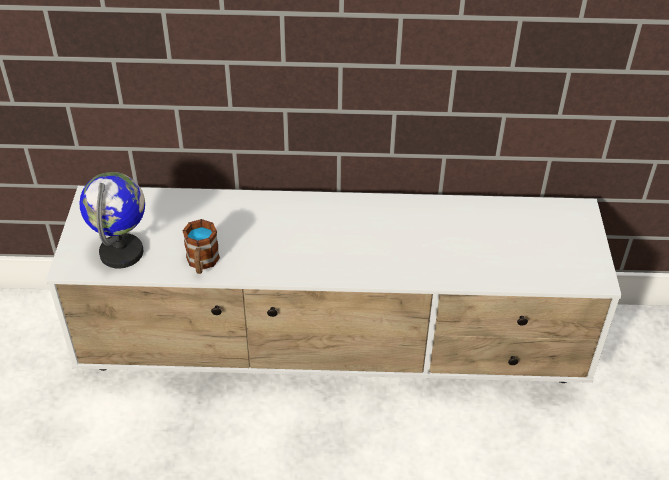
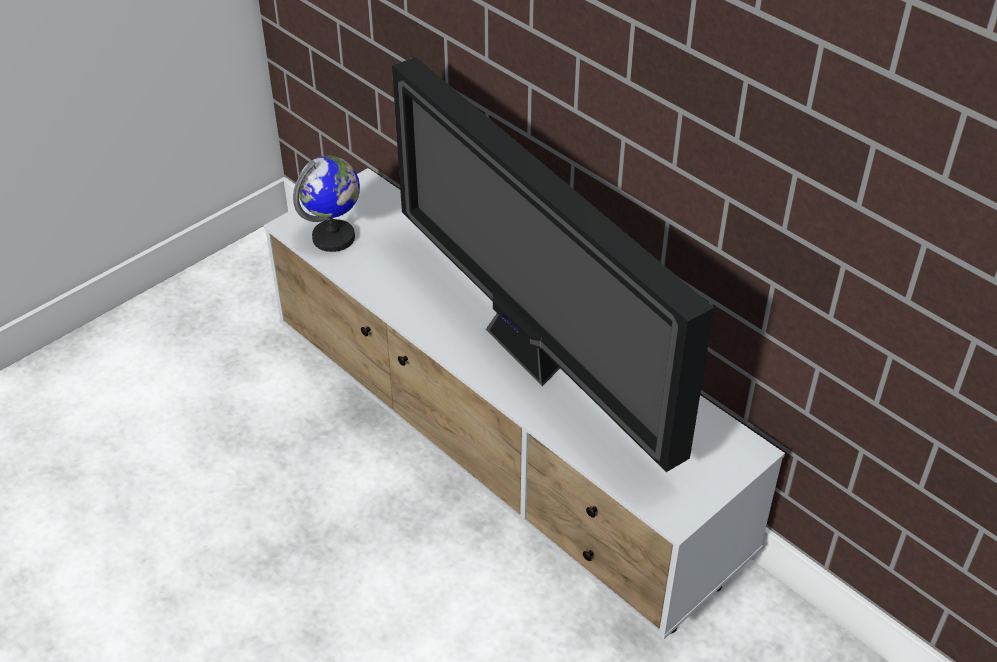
camera: 45 degrees right, 0 degrees up
(202, 263) = (377, 282): mug -> none
(377, 242) = (528, 356): none -> television

